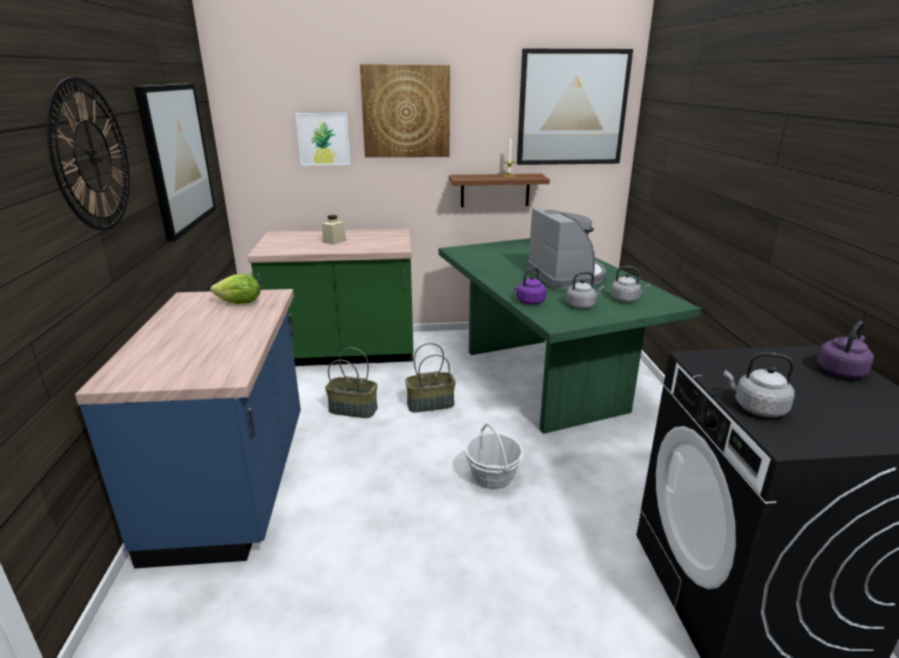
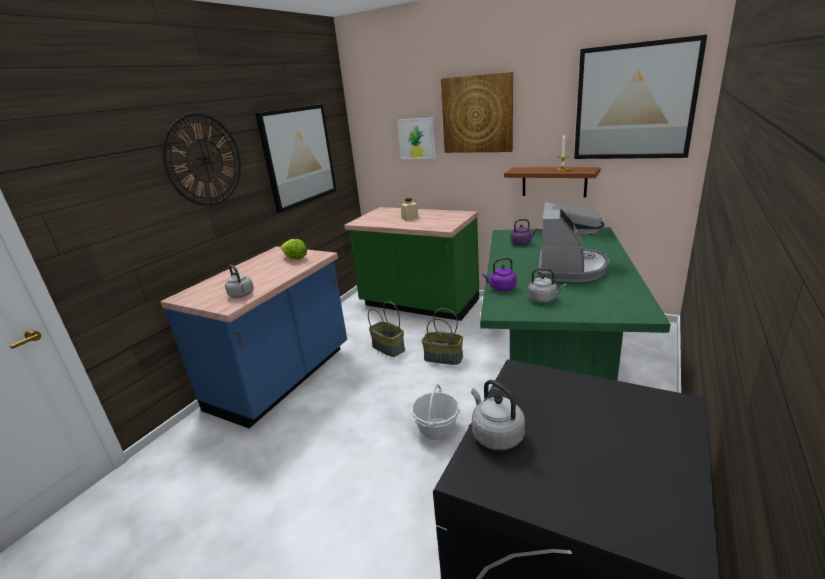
camera: 35 degrees right, 0 degrees up
(626, 299) = (596, 301): grey kettle -> grey kettle (242, 295)
(841, 371) = (661, 429): purple kettle -> purple kettle (522, 243)

